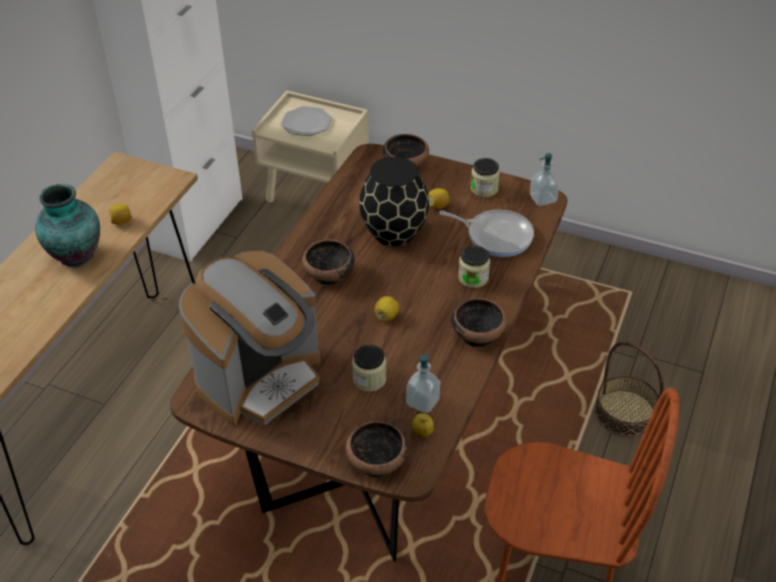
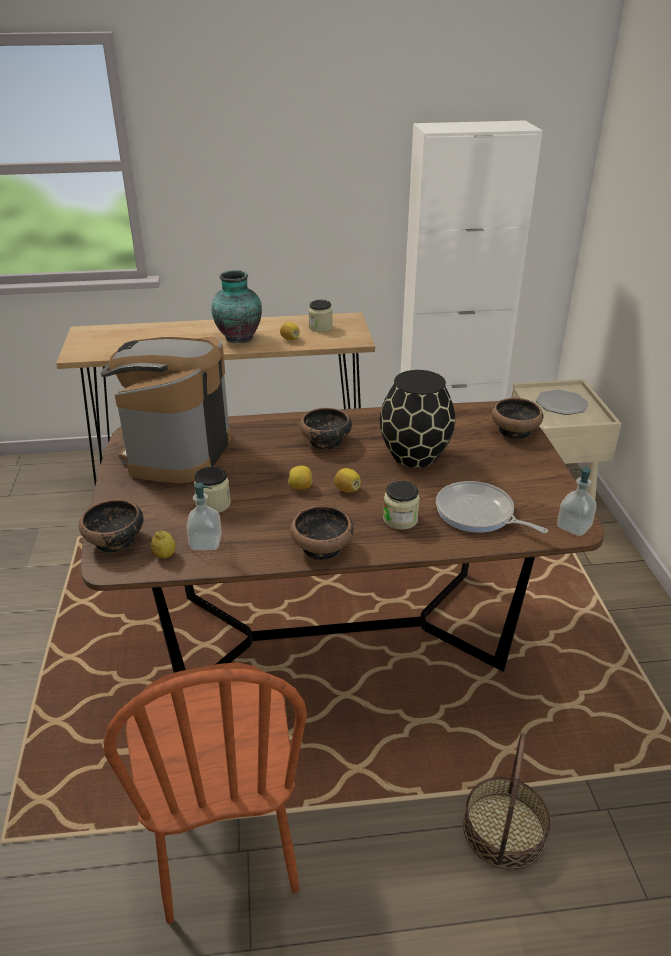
camera: 60 degrees right, 10 degrees down
(260, 379) = (176, 452): coffee machine -> coffee machine turned 90 degrees clockwise
(438, 206) = (480, 466): lemon -> lemon (347, 489)
(484, 189) = (540, 485): jar -> jar (320, 327)
(496, 236) = (478, 514): frying pan -> frying pan turned 135 degrees clockwise

